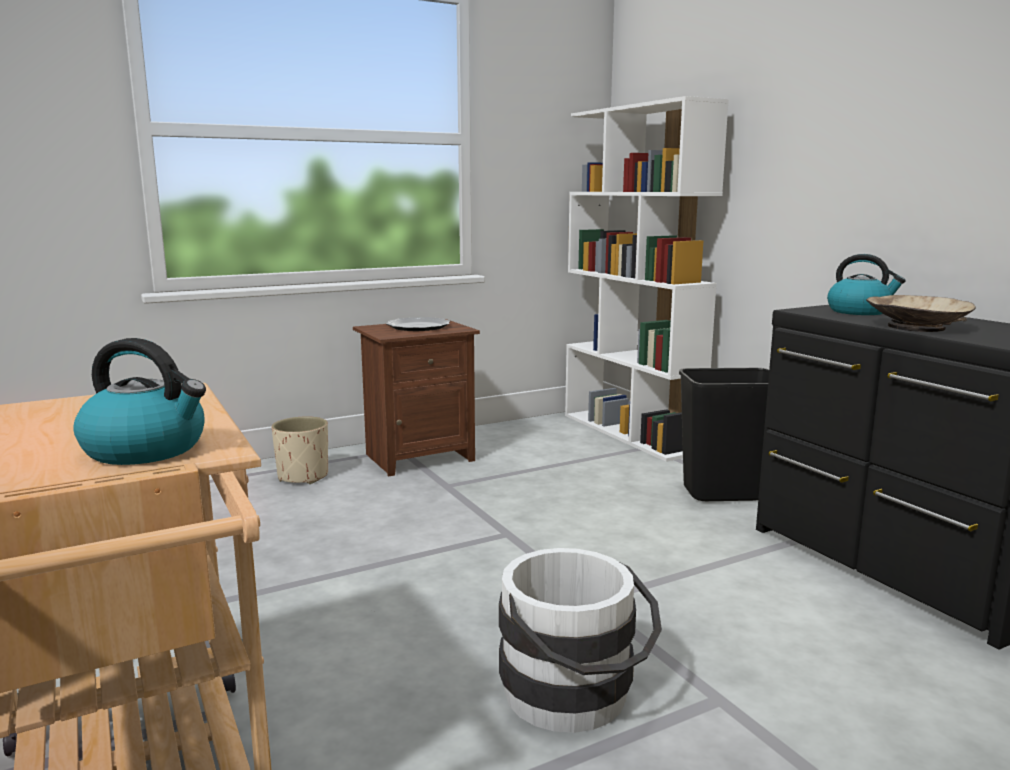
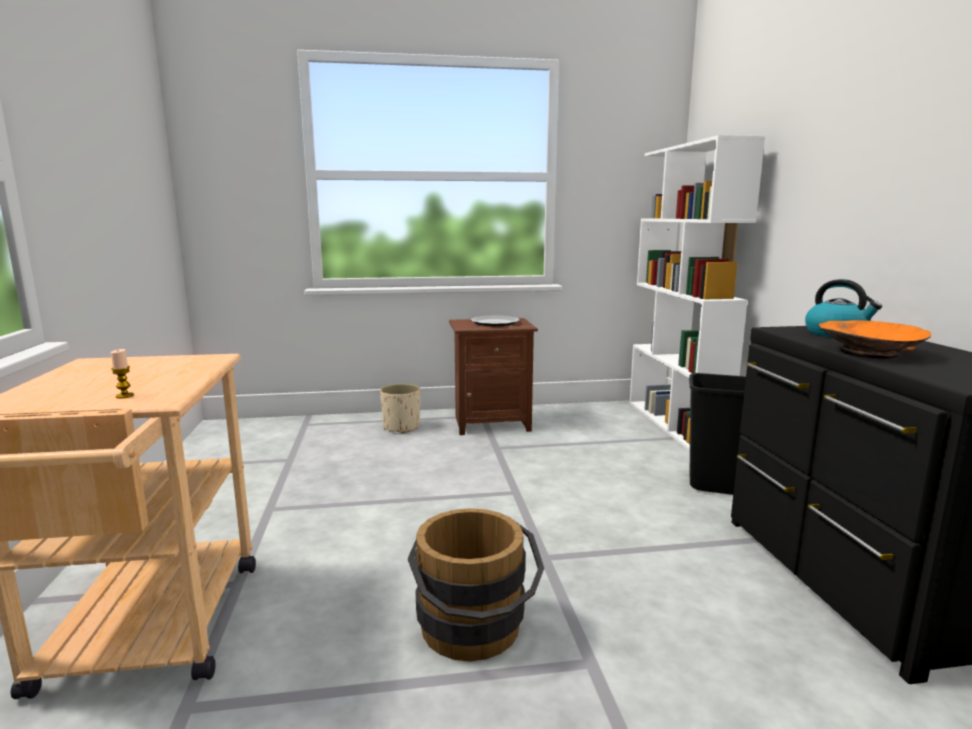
camera: 20 degrees right, 0 degrees up
(147, 449) = (124, 396): kettle -> candle
(575, 698) = (474, 633): white bucket -> brown bucket
(915, 327) = (868, 353): beige bowl -> orange bowl

